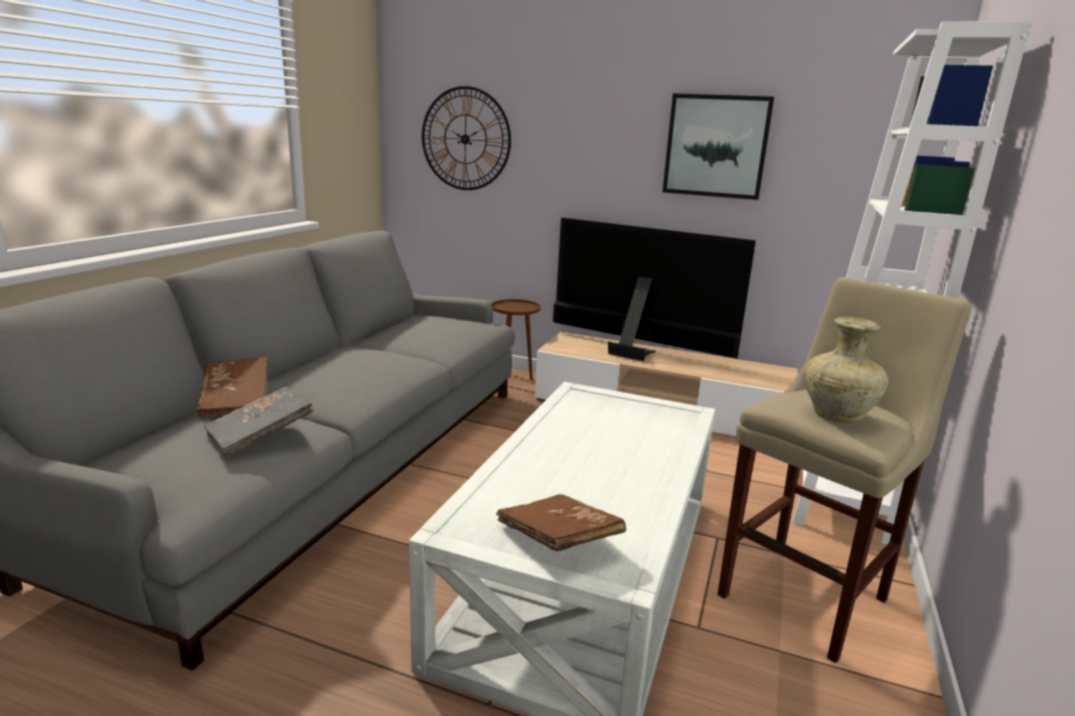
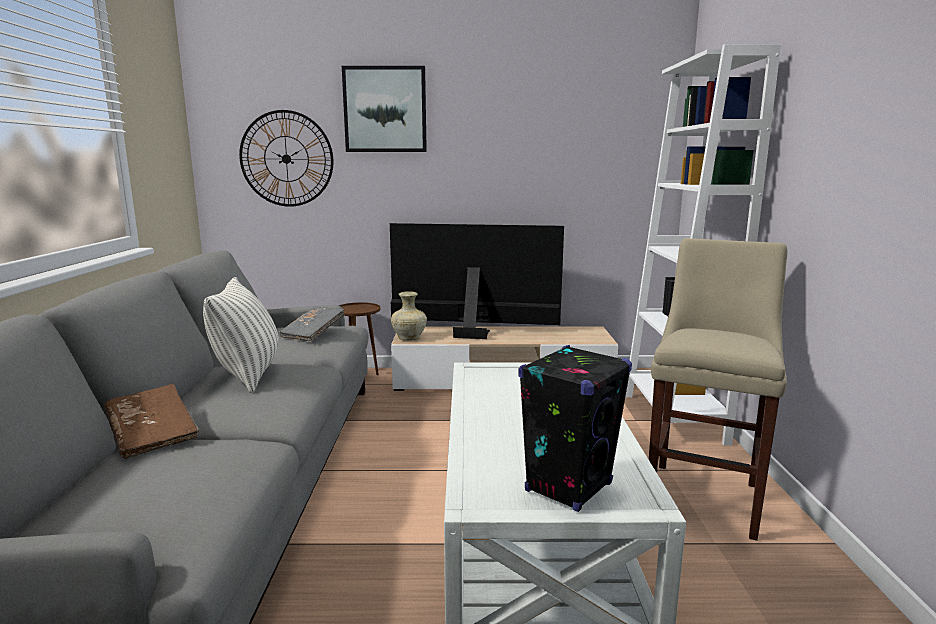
camera: 20 degrees left, 5 degrees down
(260, 435) = (213, 461): grey book -> grey book (313, 333)
(354, 359) = (249, 375): none -> pillow
(558, 539) = (569, 487): brown book -> black speaker
(716, 146) = (518, 152): picture -> picture (385, 110)
(838, 416) = (726, 342): beige vase -> beige vase (409, 338)

